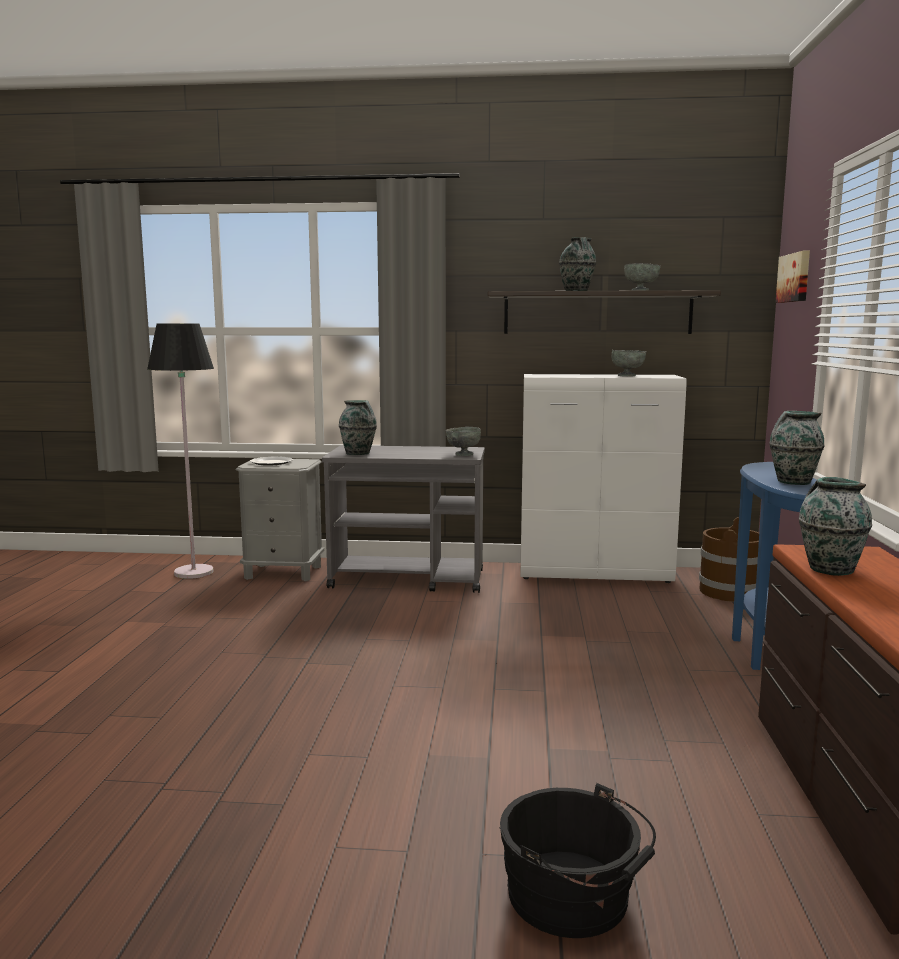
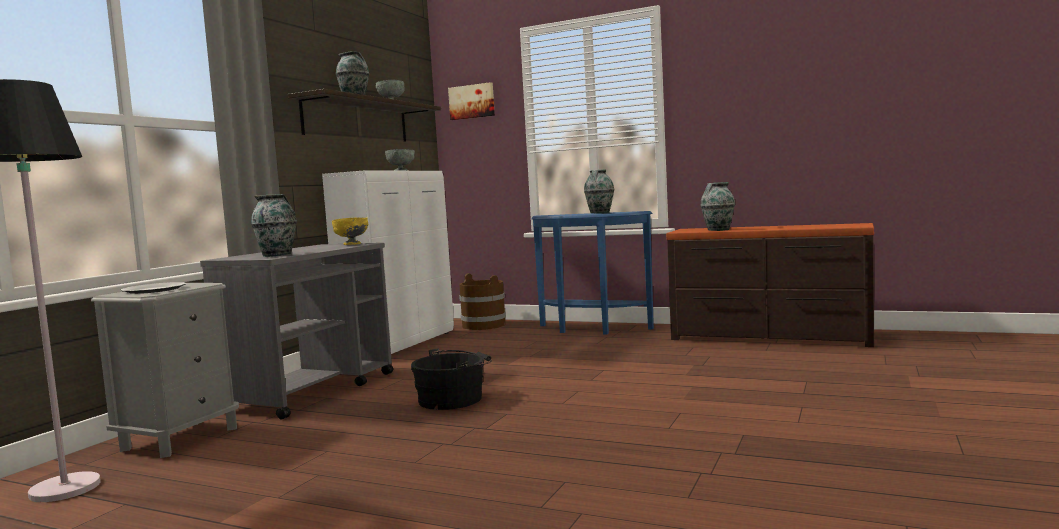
camera: 70 degrees left, 5 degrees down
(463, 454) = (352, 244): grey bowl -> yellow bowl
(574, 898) = (841, 381): black bucket -> black bucket (454, 399)

